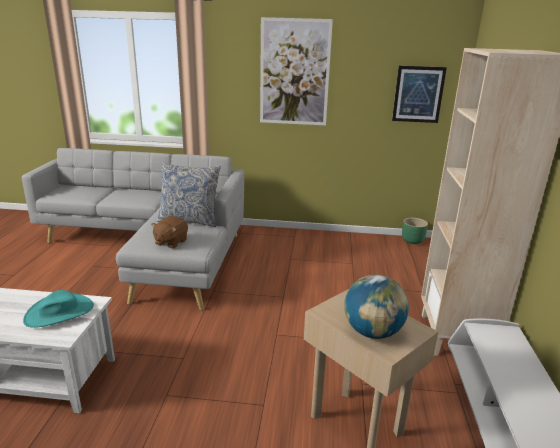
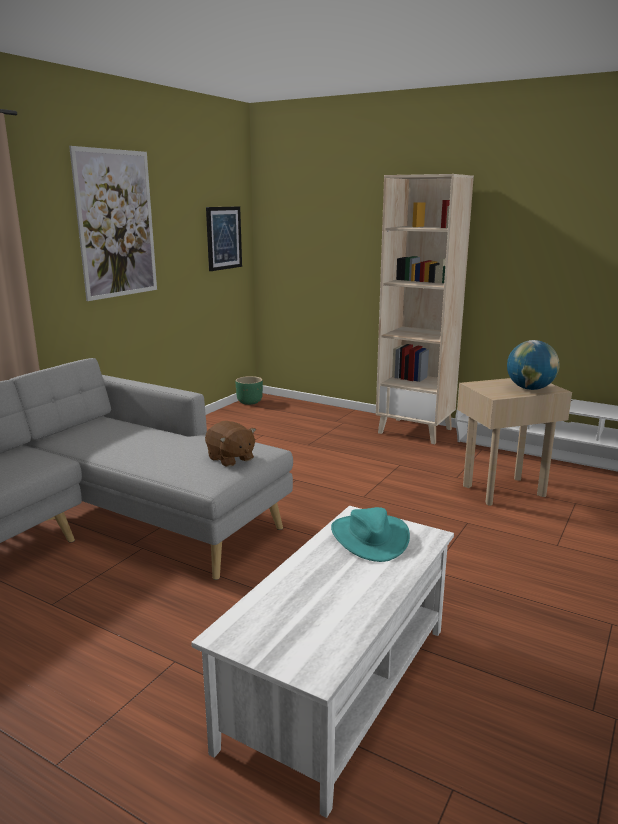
camera: 65 degrees left, 5 degrees down
(189, 220) = (170, 443): pillow -> none

